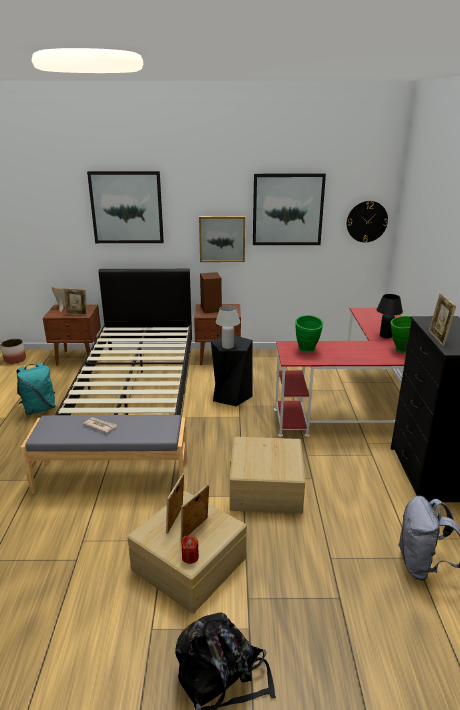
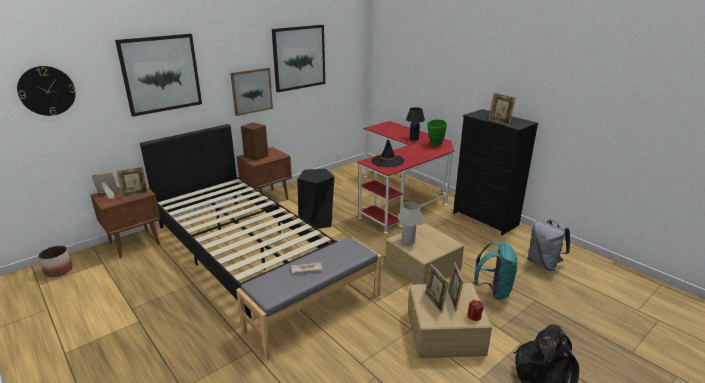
camera: 40 degrees left, 0 degrees up
(39, 409) = (164, 298): turquoise backpack -> turquoise backpack (493, 290)
(228, 346) = (317, 178): white table lamp -> white table lamp (409, 241)
(307, 350) = (387, 161): green vase -> black hat
(367, 221) = (351, 60): wall clock -> wall clock (47, 91)

